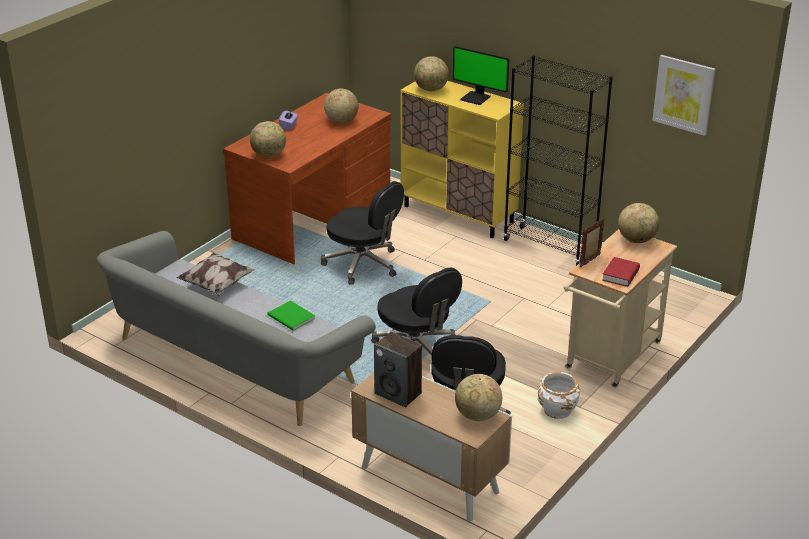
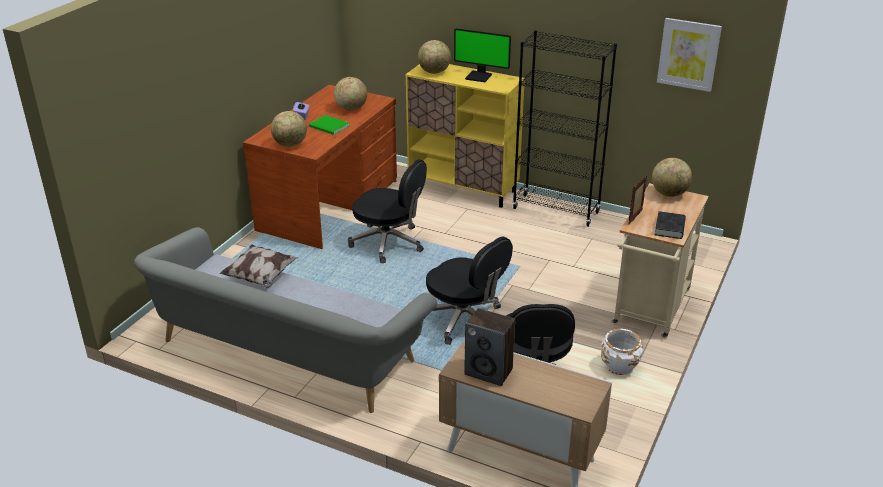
camera: 10 degrees left, 0 degrees up
(291, 318) = (346, 302): green book -> green book (329, 126)
(477, 416) = (578, 386): globe -> none
(620, 275) = (669, 228): red book -> black book

